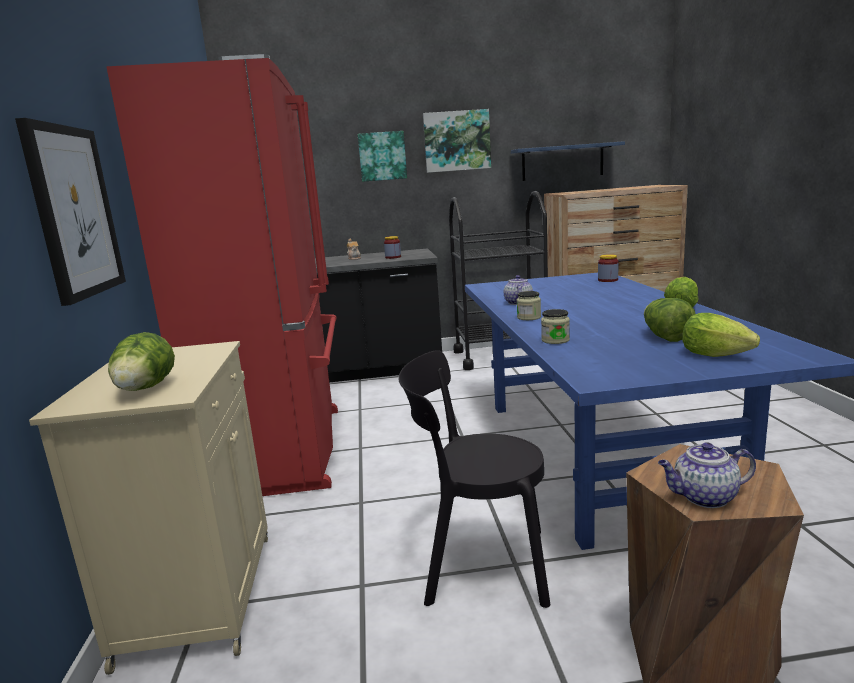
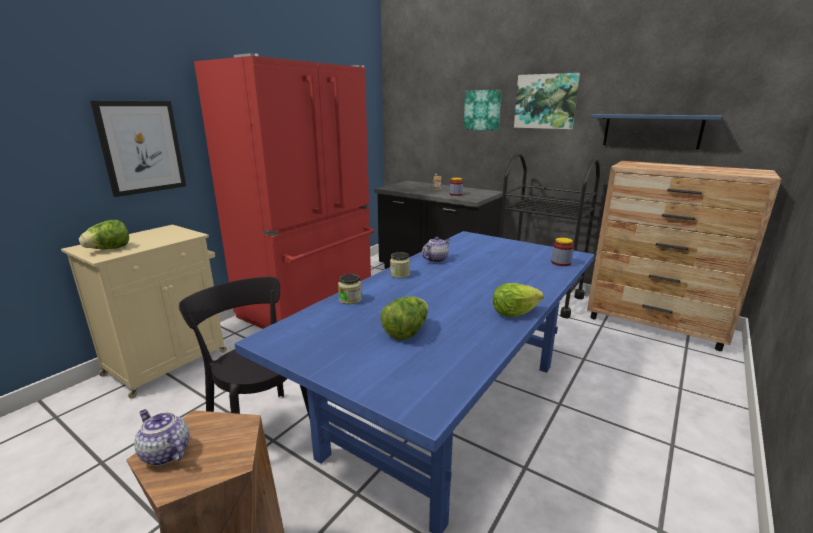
camera: 40 degrees right, 5 degrees up
(714, 355) = (375, 364): lettuce -> none

